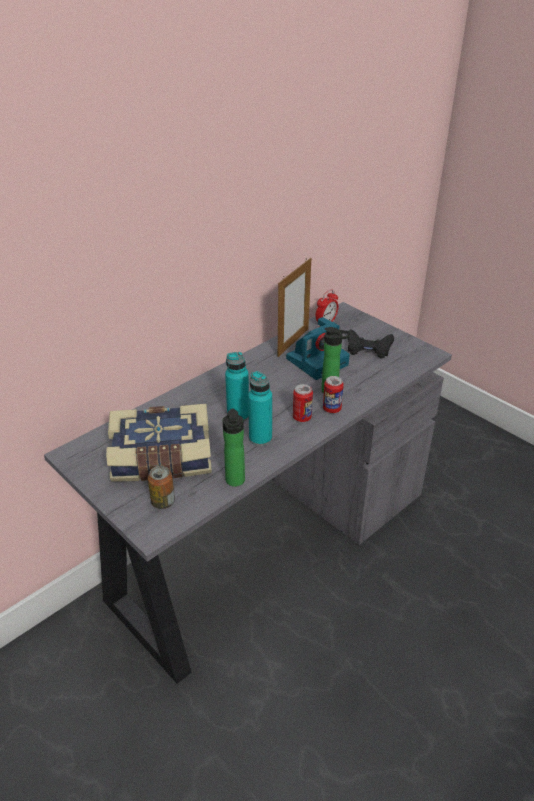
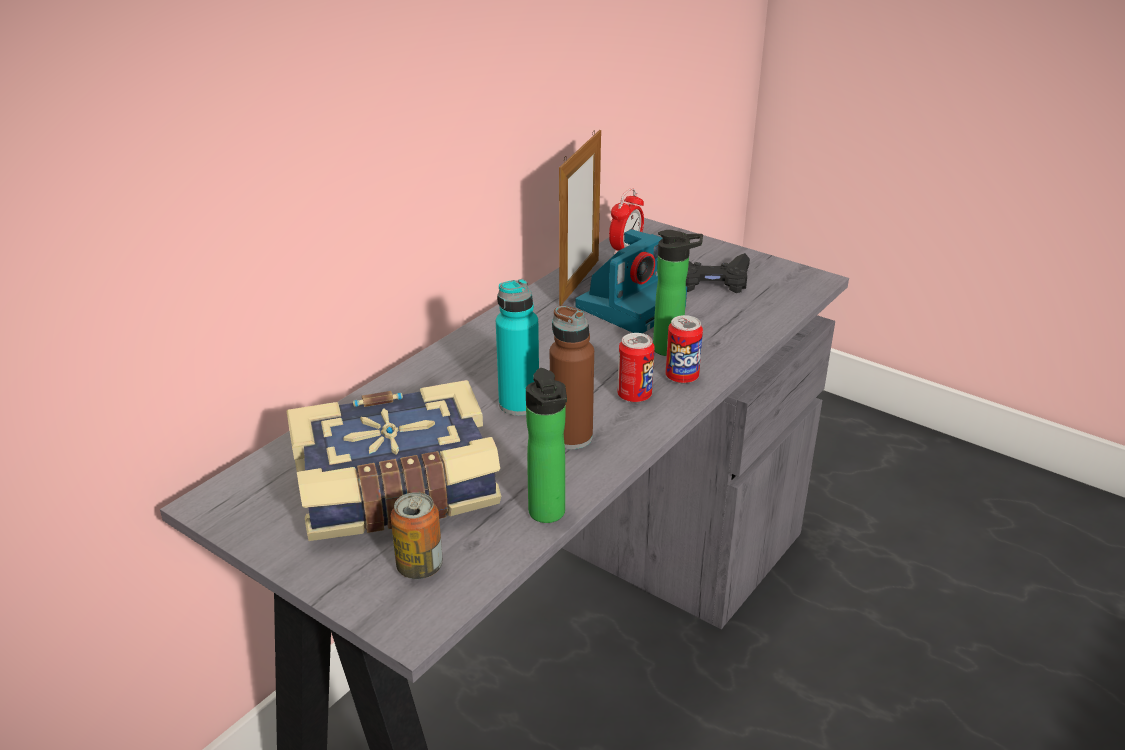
camera: 10 degrees left, 5 degrees down
(260, 438) = (571, 437): turquoise bottle -> brown bottle

